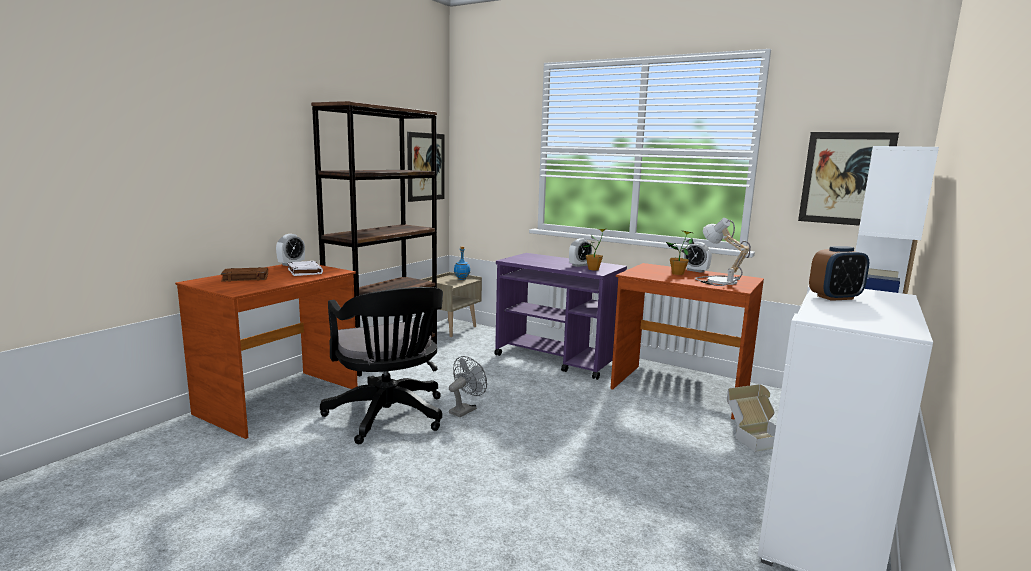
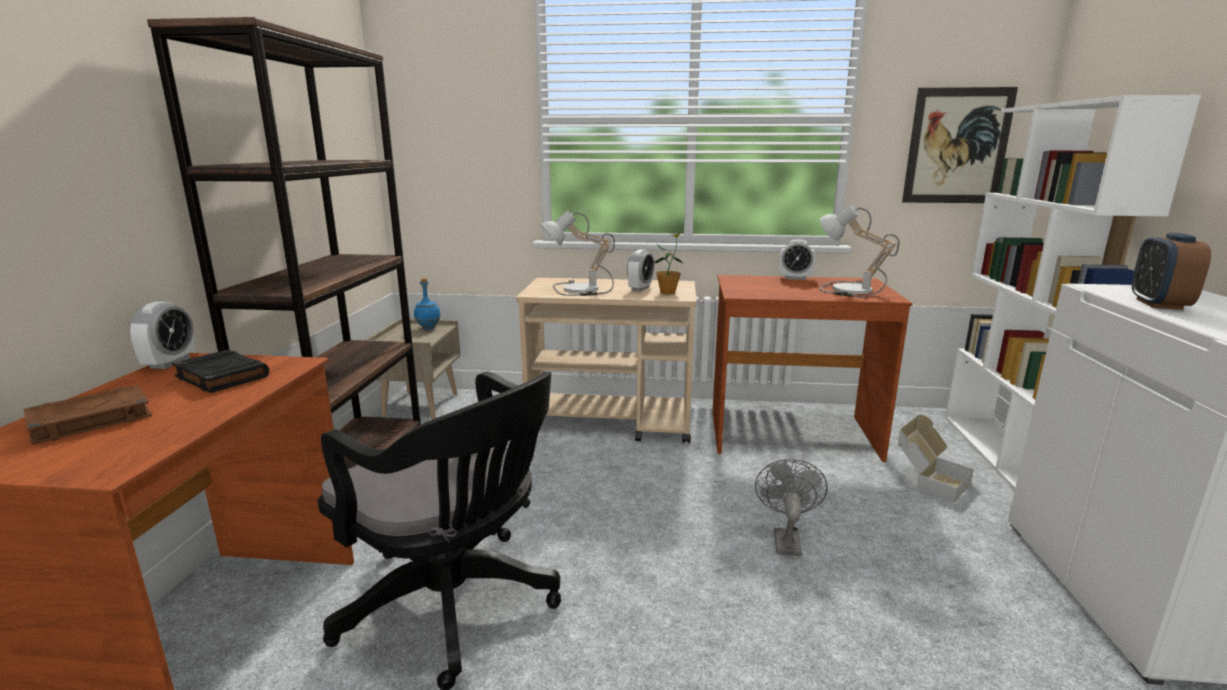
camera: 25 degrees left, 5 degrees up
(304, 271) = (221, 376): white book -> black book
(426, 167) = (349, 154): picture -> none
(465, 410) = (565, 548): grey fan -> grey fan (785, 539)
(539, 261) = (579, 290): none -> table lamp
(557, 359) = (611, 422): purple cart -> beige cart
(677, 274) = (787, 285): potted plant -> none
(835, 297) = (1158, 304): alarm clock -> alarm clock turned 150 degrees clockwise

